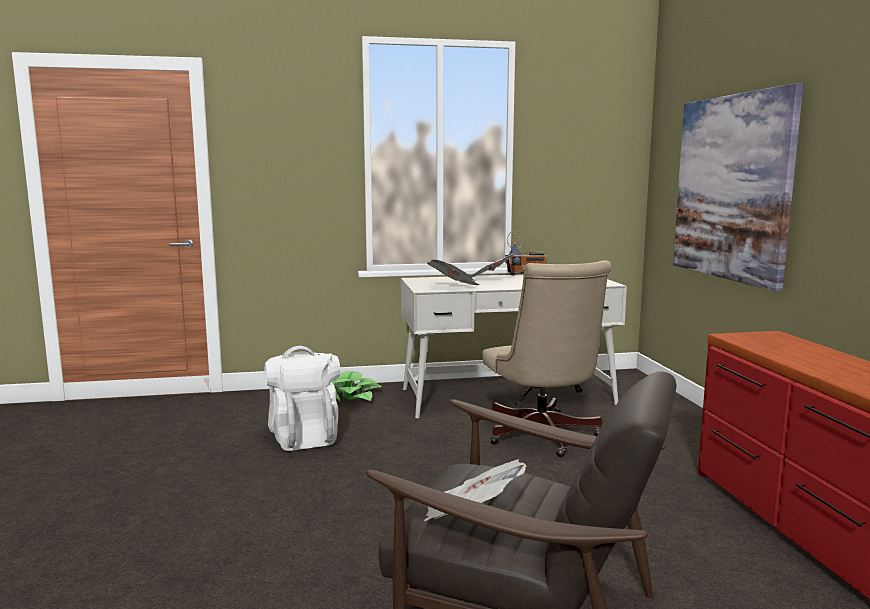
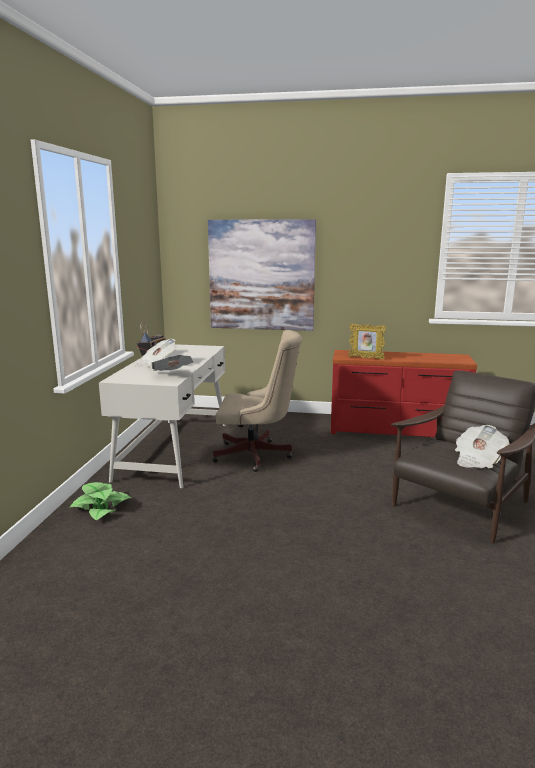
camera: 70 degrees left, 5 degrees up
(303, 436) = (174, 540): white backpack -> none
(759, 348) = (366, 358): none -> picture frame

